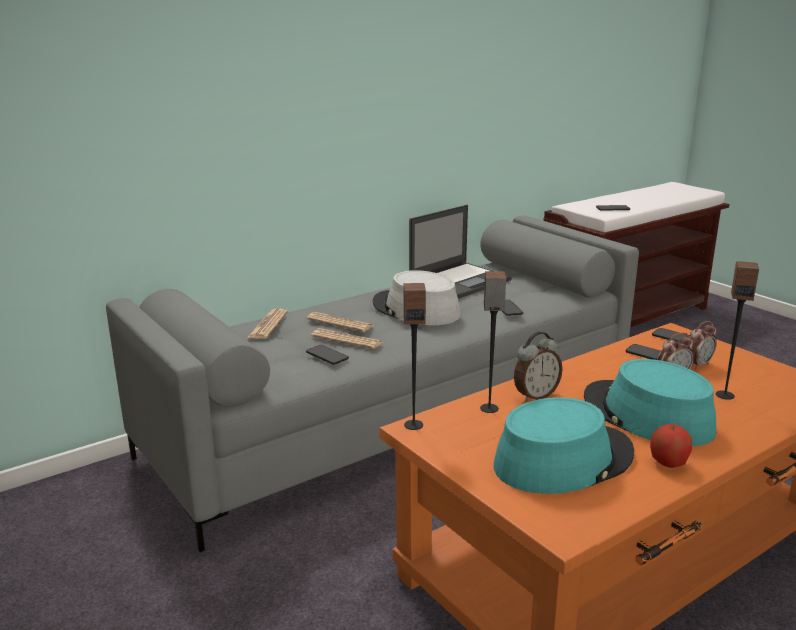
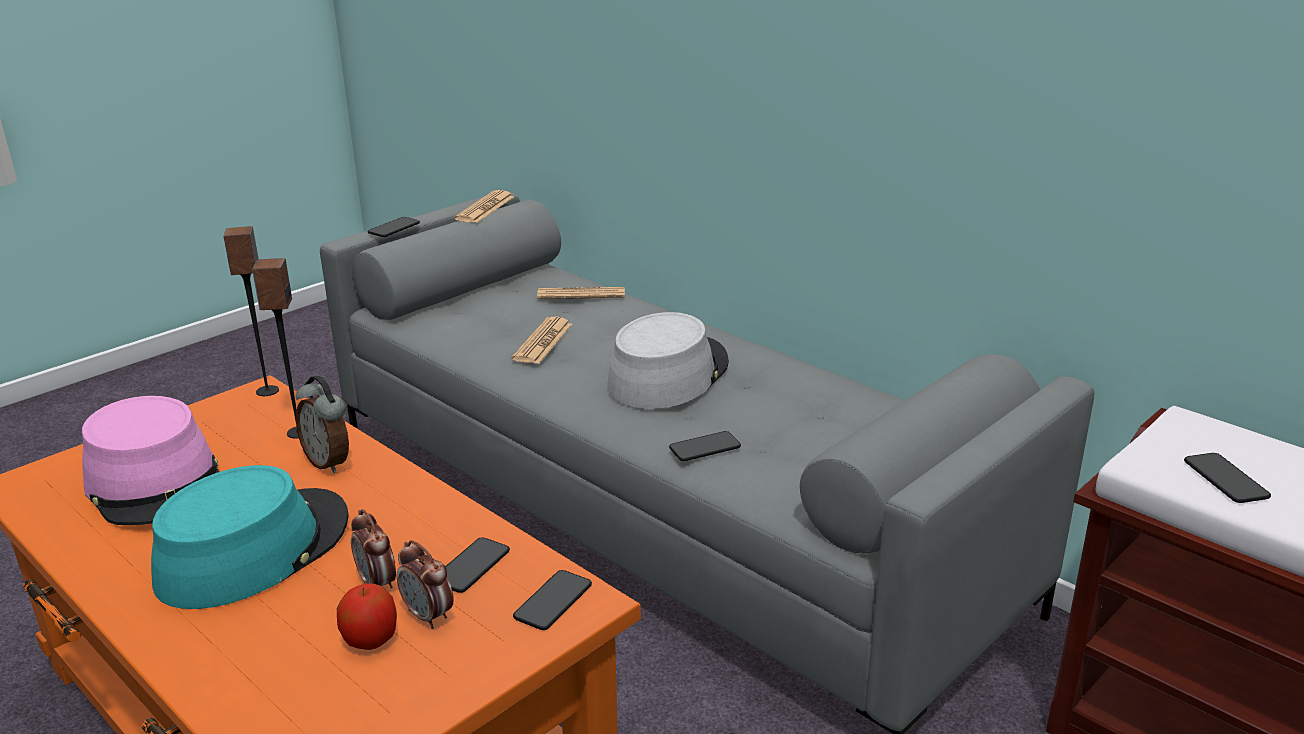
camera: 80 degrees right, 5 degrees up
(327, 355) = (493, 337): phone -> phone (394, 228)
(339, 323) = (600, 331): newspaper -> newspaper (485, 208)
(460, 281) = (821, 399): laptop -> none
(563, 459) = (157, 483): turquoise hat -> pink hat
(668, 463) = (118, 558): apple -> apple (371, 640)
(725, 395) = (305, 633): speaker -> none

